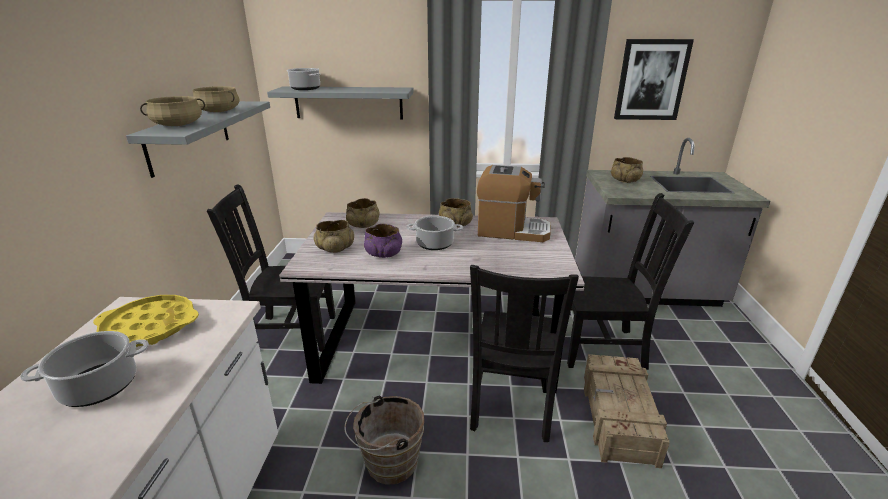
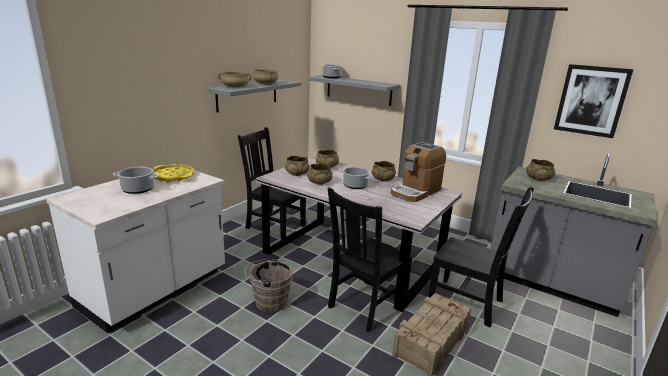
camera: 30 degrees right, 5 degrees down
(384, 254) = (319, 182): purple bowl -> beige bowl
(512, 231) = (416, 191): coffee machine -> coffee machine turned 90 degrees clockwise

